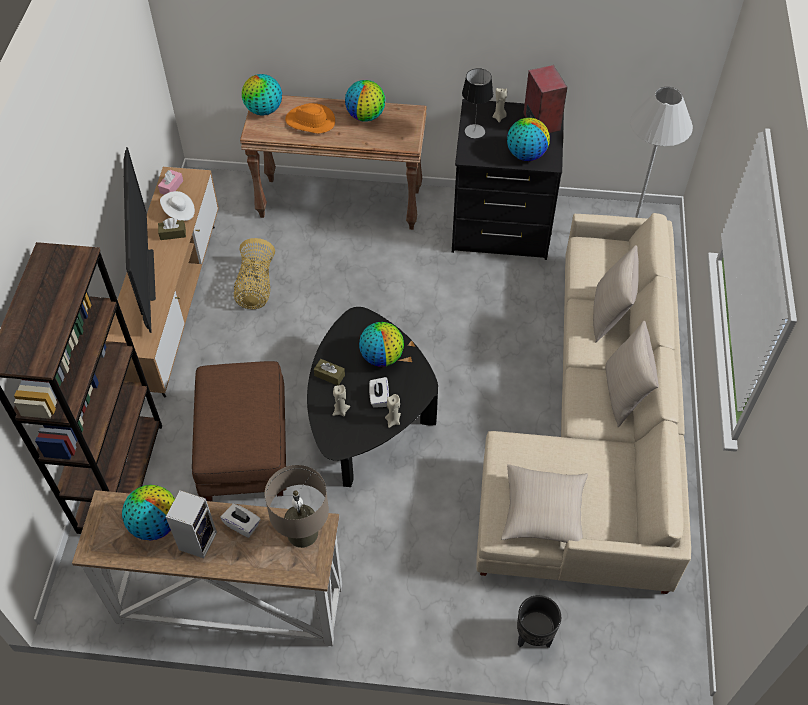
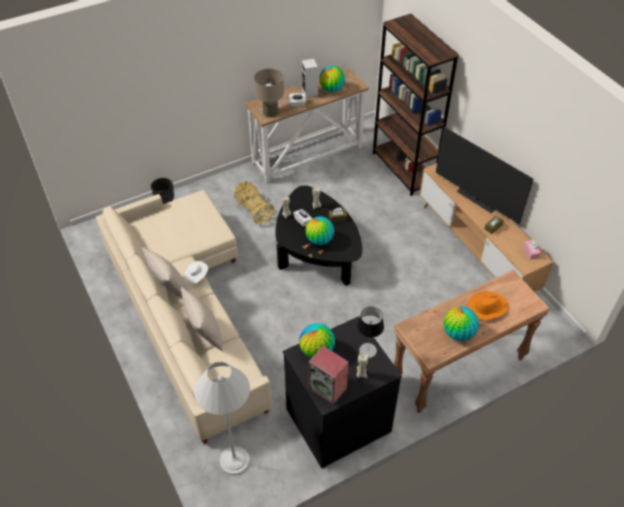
camera: 145 degrees right, 5 degrees down
(179, 212) = (506, 240): white hat -> white hat (196, 276)
(244, 448) = (362, 207): brown ottoman -> none
(255, 286) = (446, 283): basket -> basket (253, 209)
(264, 110) = (526, 298): globe -> none
(543, 513) = (181, 212): beige pillow -> none

